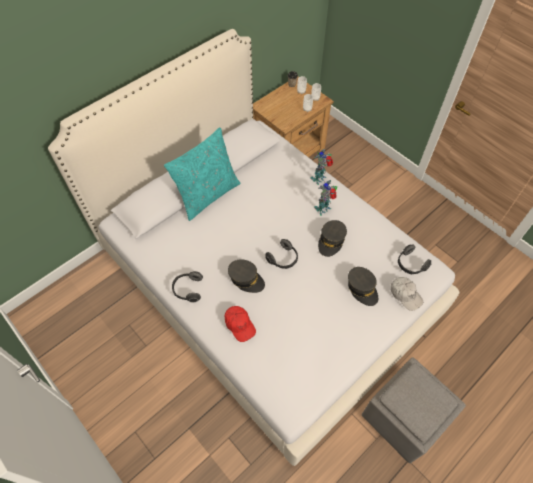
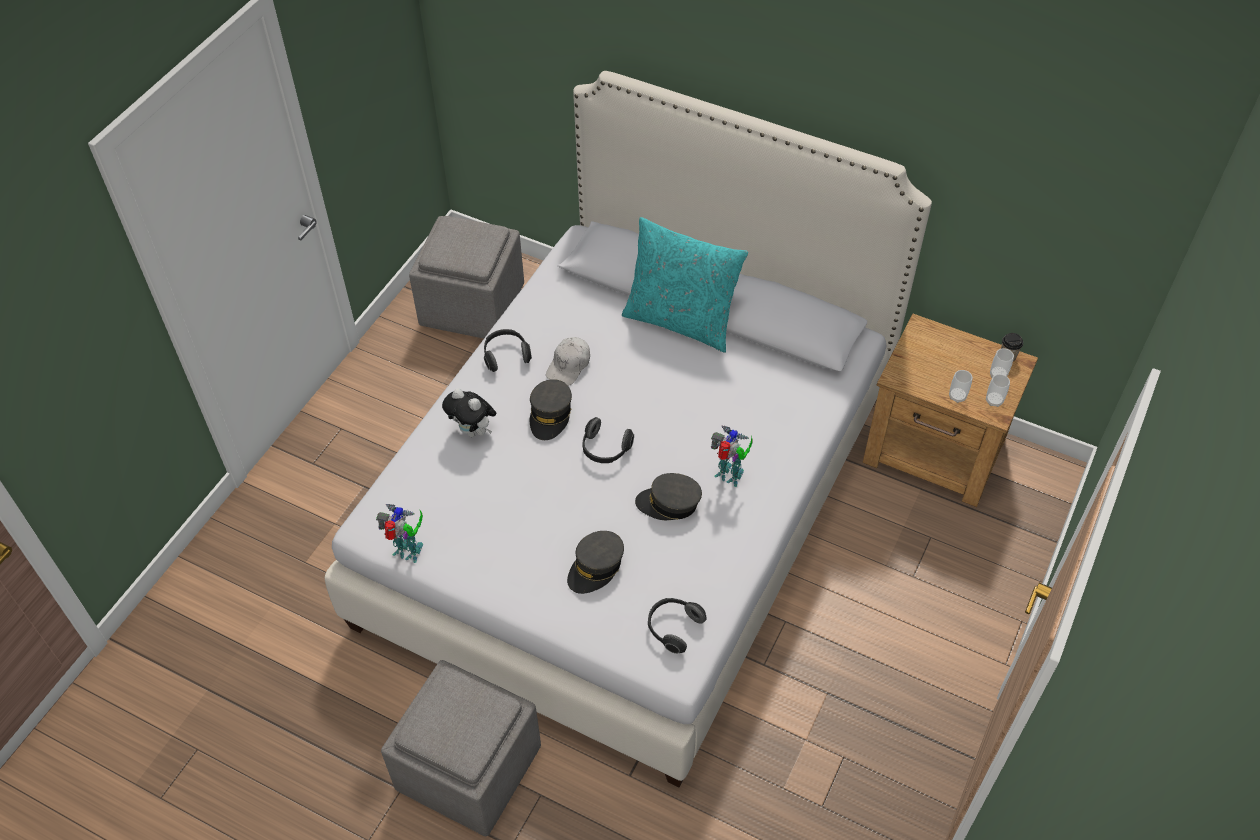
camera: 70 degrees right, 5 degrees down
(80, 321) = (473, 305): none -> grey ottoman
(239, 325) = (473, 431): red cap -> plush toy
(319, 178) = (793, 454): toy robot -> toy robot (408, 553)
(405, 295) = (609, 631): white cap -> white cap (569, 365)

